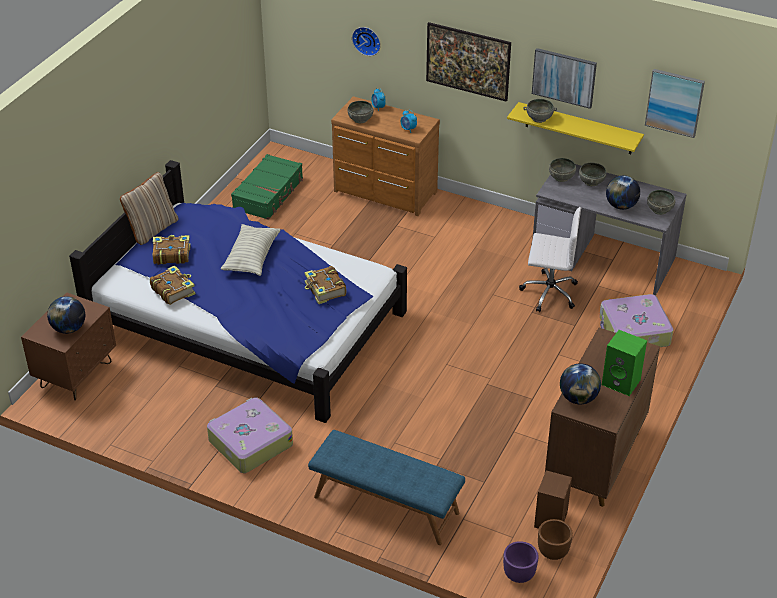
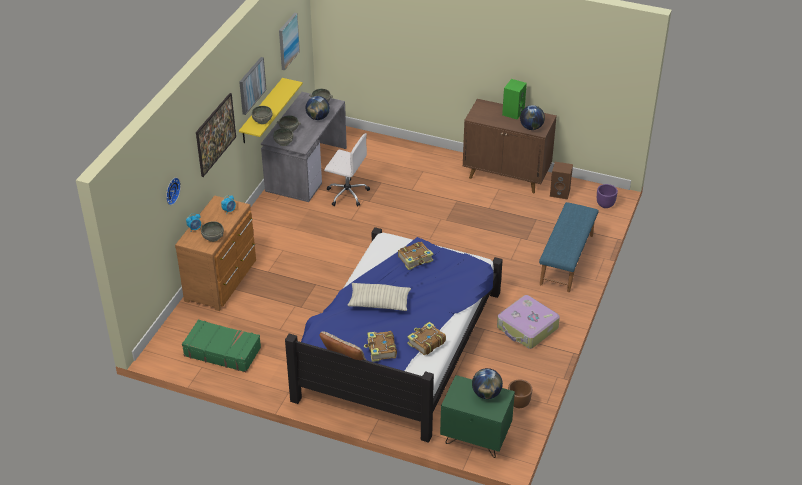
camera: 95 degrees left, 0 degrees up
(76, 375) = (475, 439): brown nightstand -> green nightstand
(548, 292) = (346, 193): white office chair -> white office chair turned 105 degrees clockwise
(552, 551) = (584, 192): brown planter -> brown planter (518, 403)
(633, 332) = (384, 158): suitcase -> none

